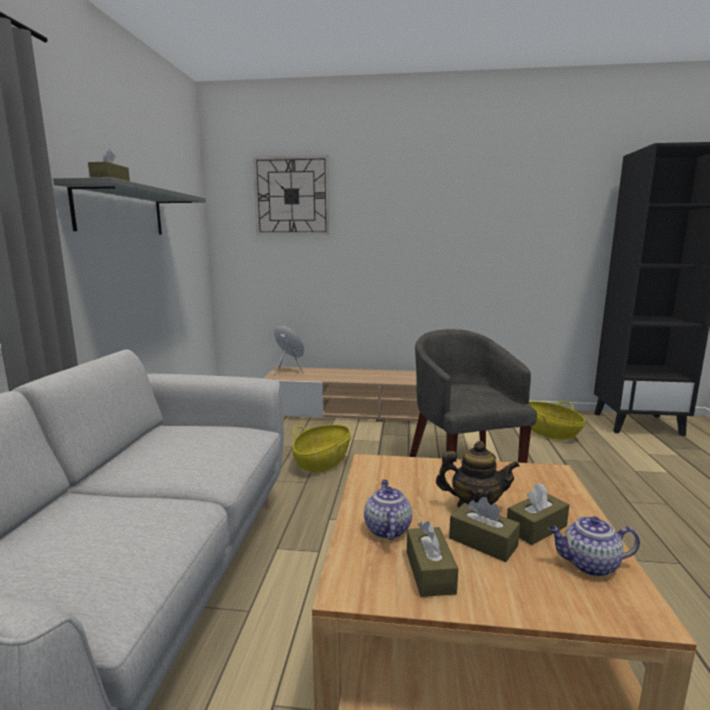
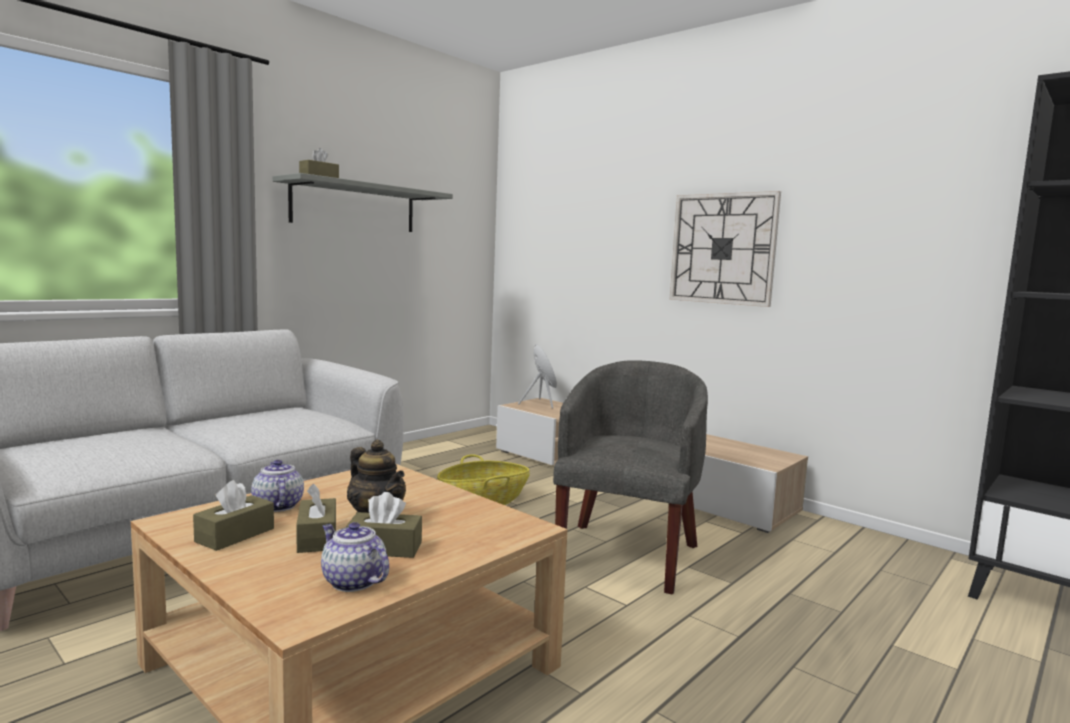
camera: 35 degrees right, 5 degrees down
(292, 196) = (574, 191): wall clock -> wall clock (722, 249)
(386, 529) = (277, 506): teapot -> teapot turned 60 degrees counterclockwise
(548, 432) = (839, 560): basket -> none

